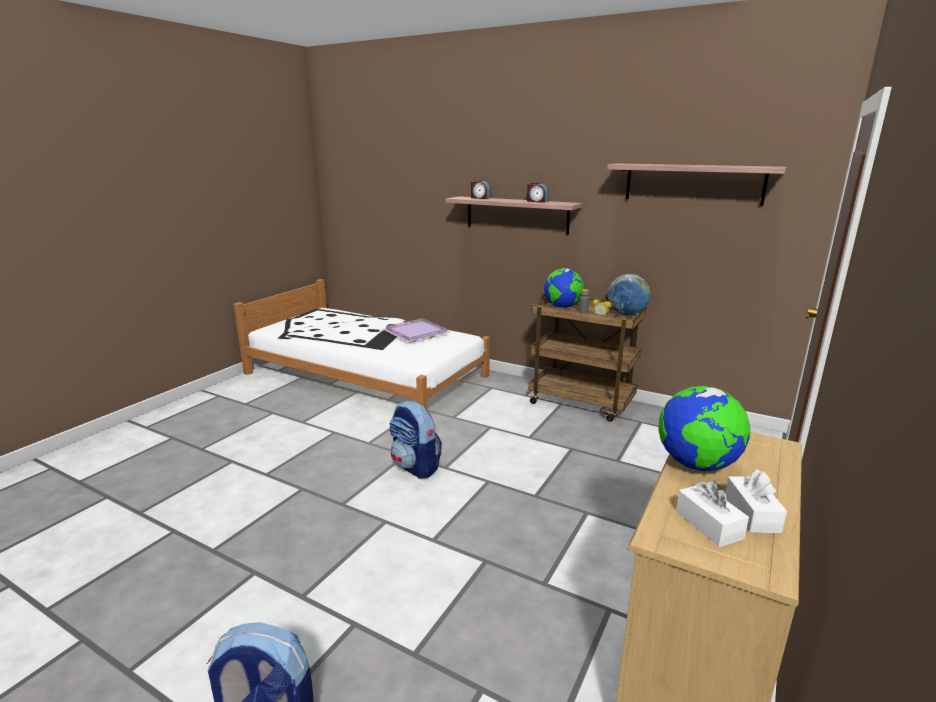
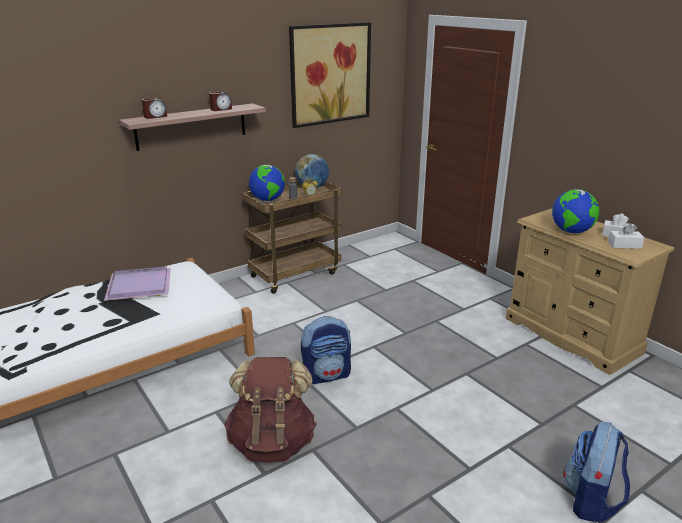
camera: 65 degrees left, 5 degrees up
(304, 467) = (272, 443): none -> brown backpack
(693, 183) = (330, 74): shelf -> picture

